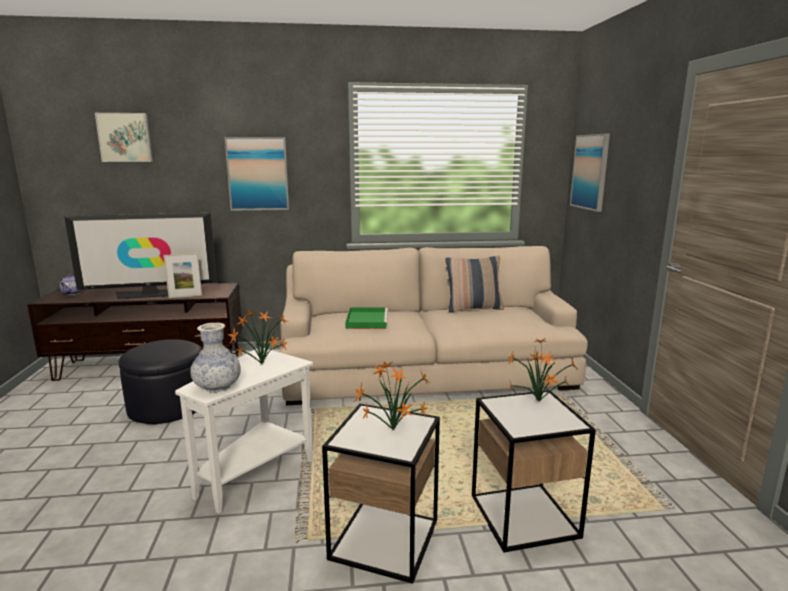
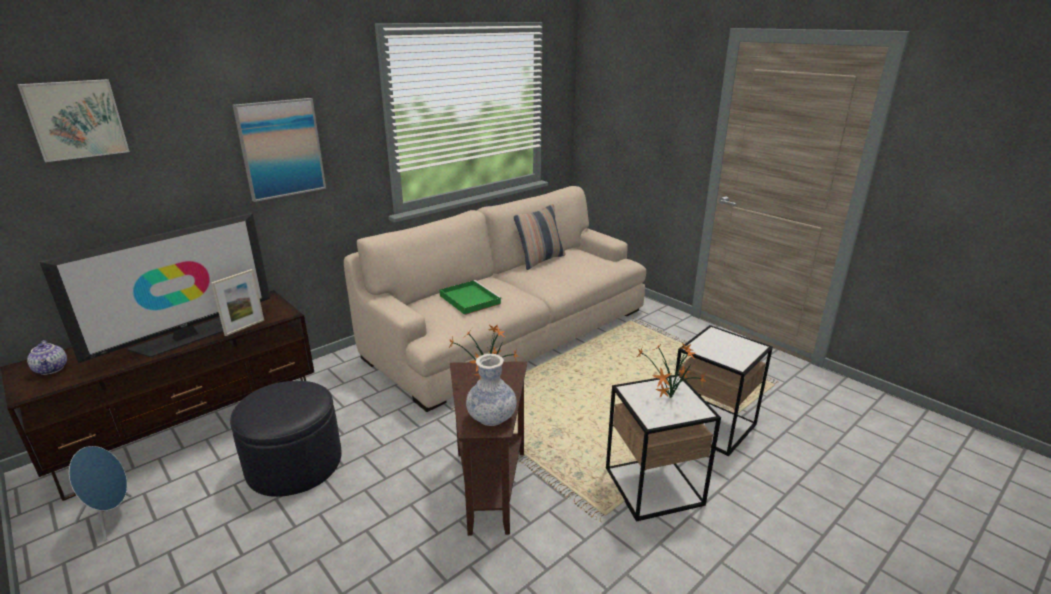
camera: 35 degrees left, 10 degrees up
(54, 398) = (111, 518): none -> blue speaker
(256, 473) = (490, 486): white side table -> brown side table
(540, 402) = (719, 337): potted plant -> none
(590, 172) = (608, 111): picture -> none

